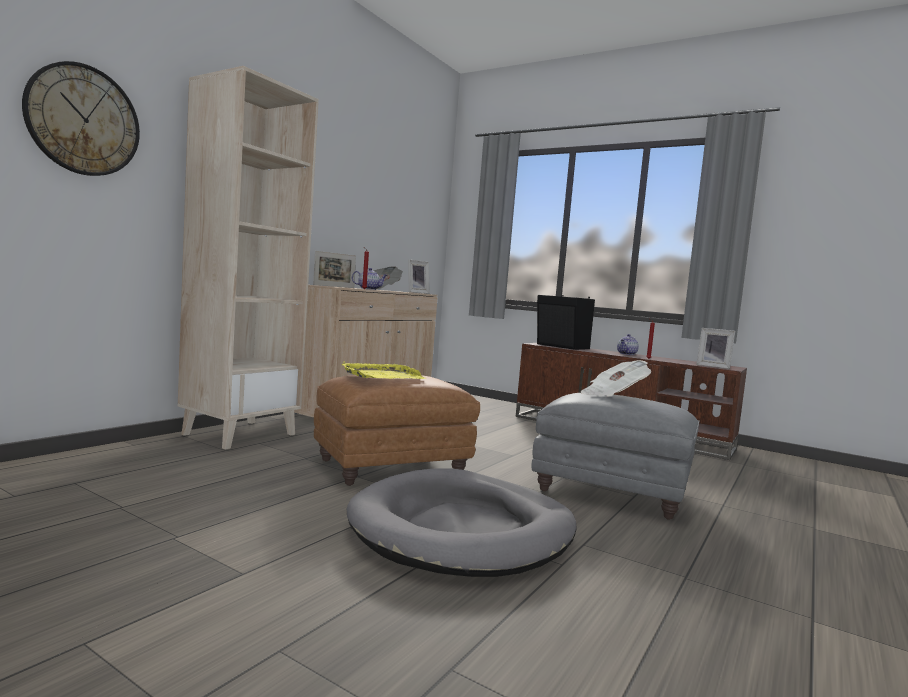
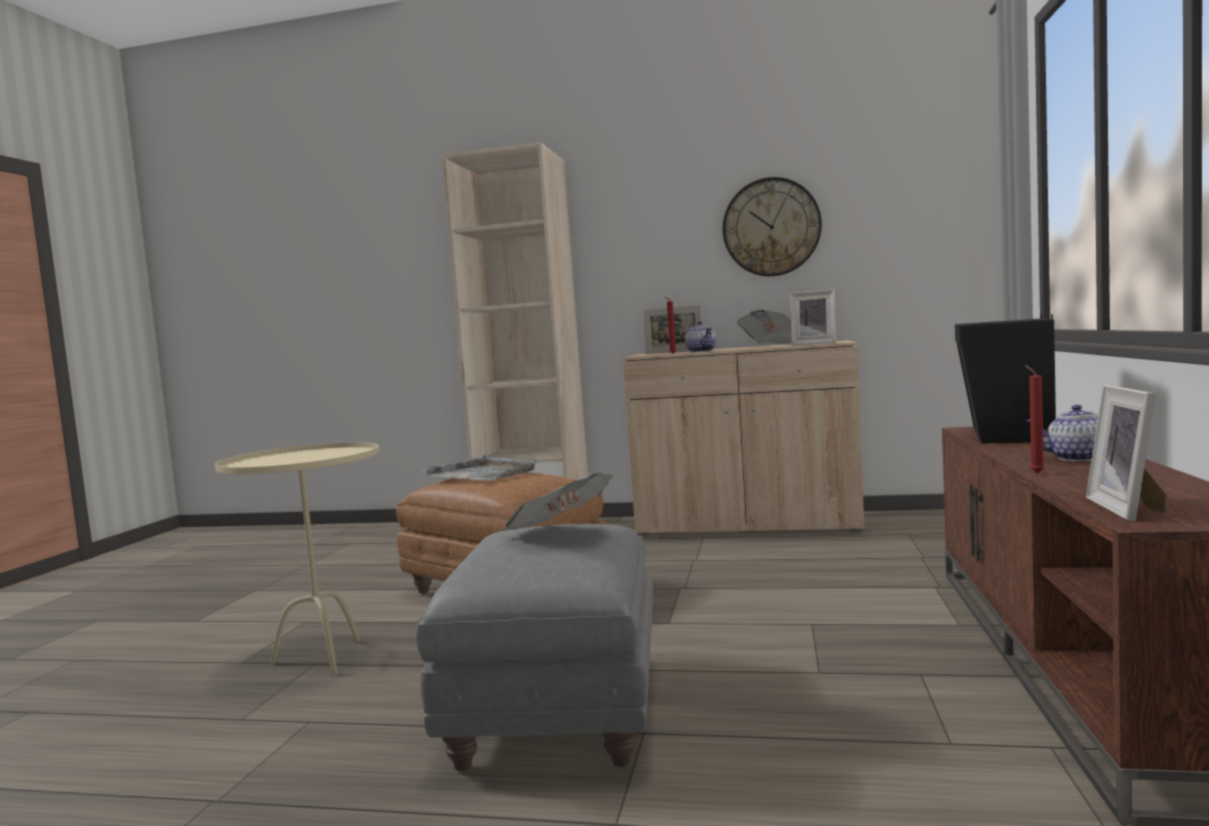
camera: 70 degrees right, 0 degrees up
(83, 120) = (399, 248): wall clock -> wall clock (771, 227)
(382, 375) = (482, 474): yellow tray -> grey tray
(463, 530) = (322, 658): grey dog bed -> beige side table

